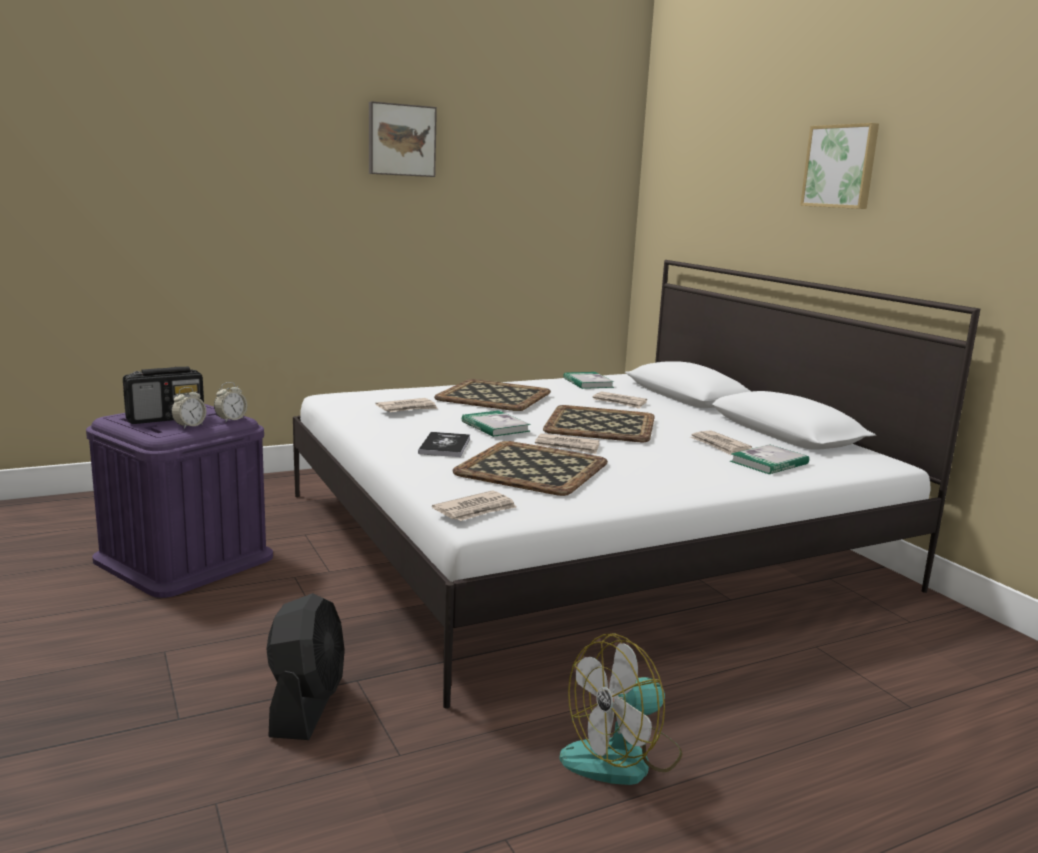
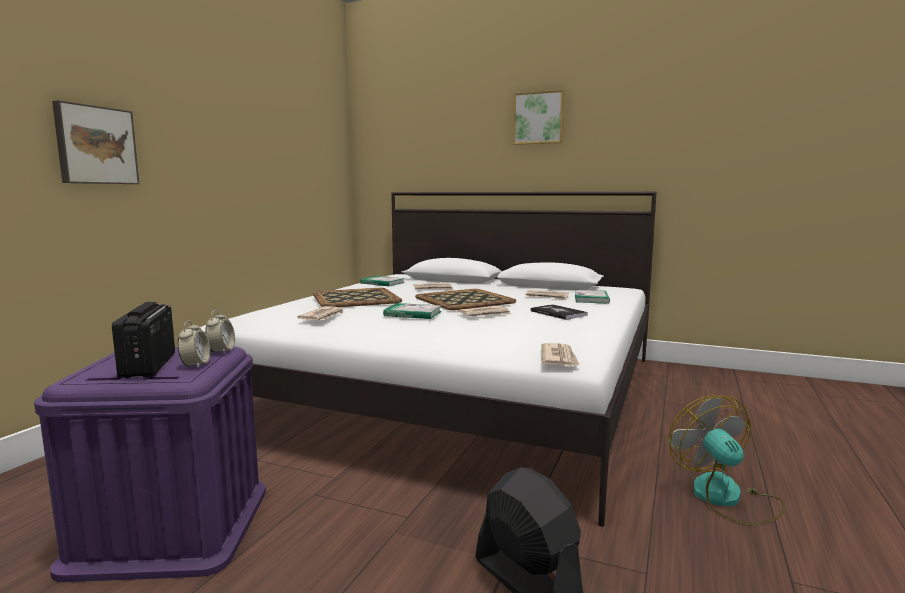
camera: 40 degrees left, 5 degrees down
(166, 418) = (148, 365): radio -> radio turned 150 degrees clockwise
(401, 140) = (205, 89): picture -> picture (95, 145)
(444, 446) = (418, 331): book -> book (558, 313)
(532, 469) = (510, 329): tray -> none
(623, 757) = (726, 498): fan -> fan turned 150 degrees clockwise

